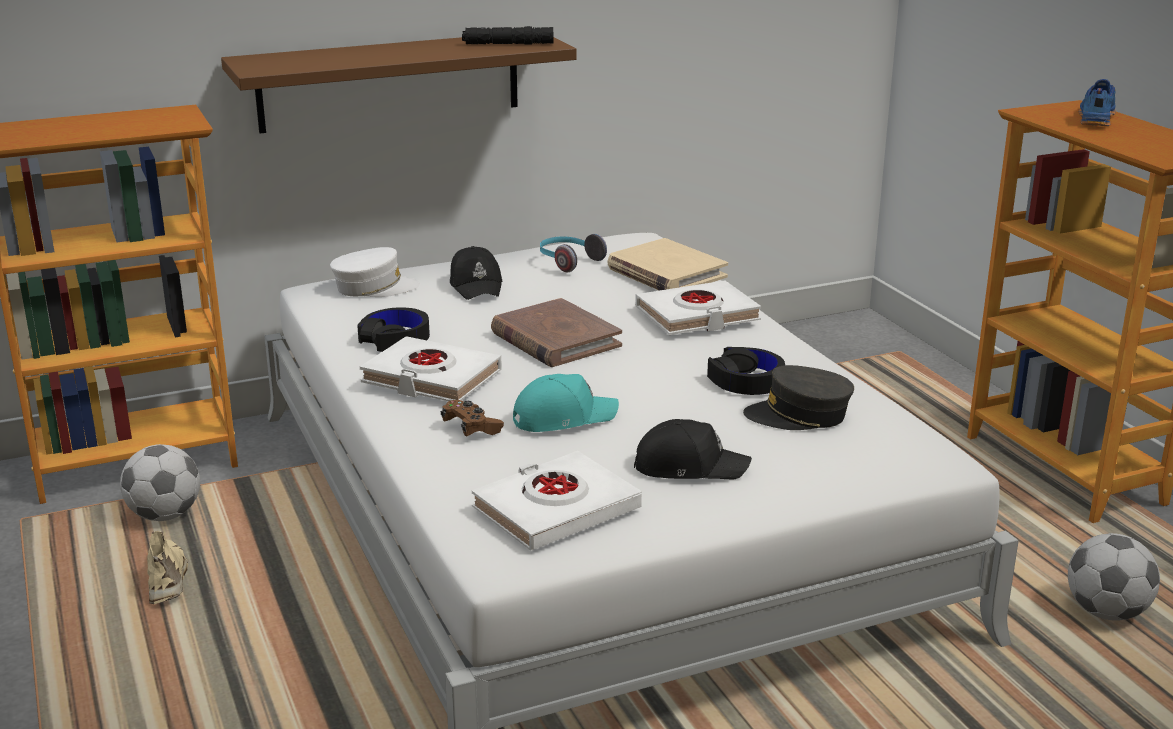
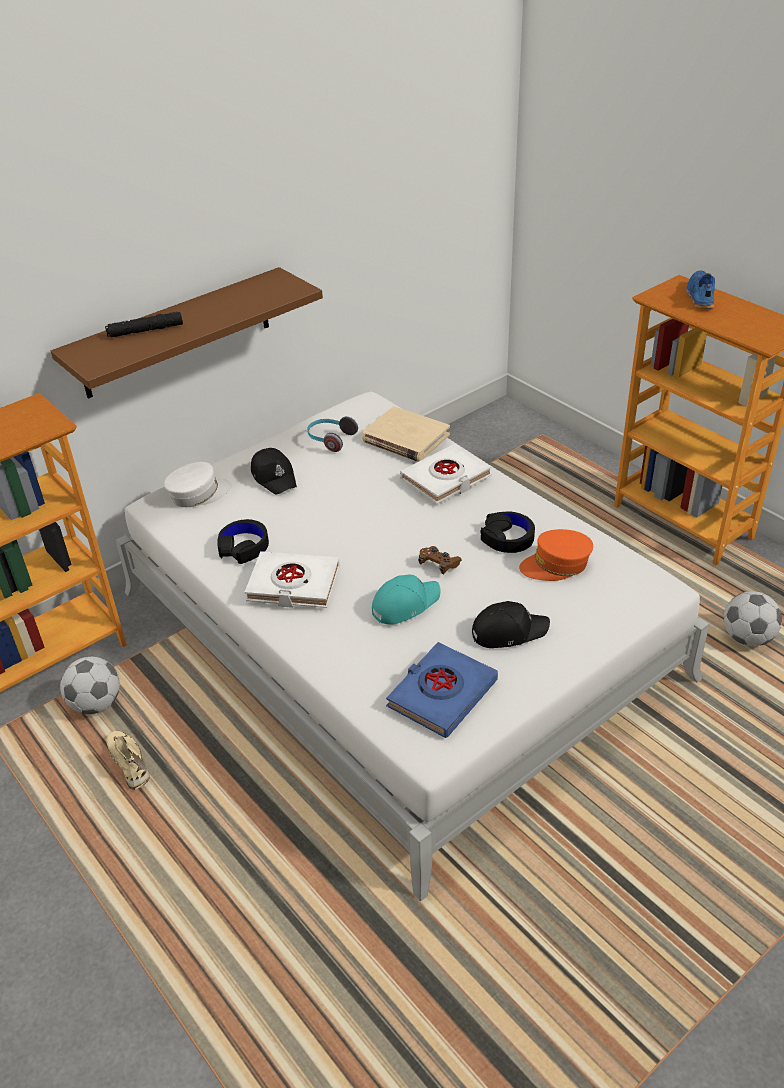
camera: 15 degrees left, 15 degrees up
(471, 428) = (346, 628): brown game controller -> brown game controller (439, 564)
(508, 44) = (267, 293): black flashlight -> black flashlight (145, 331)
(555, 339) = (360, 525): brown book -> none
(556, 510) = (441, 694): white book -> blue book
(799, 416) = (556, 565): grey cap -> orange cap

